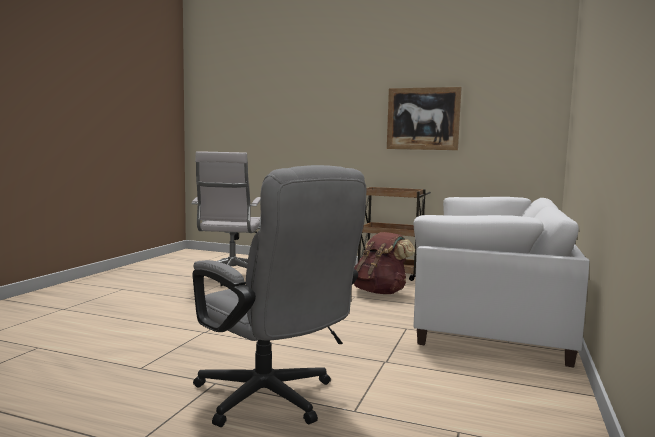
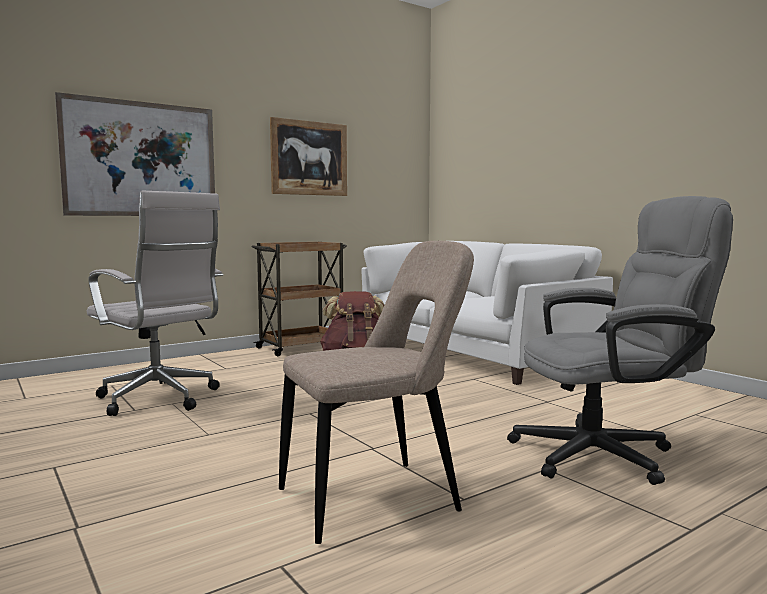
camera: 55 degrees left, 0 degrees up
(126, 348) = (376, 499): none -> beige chair
(297, 127) = (141, 159): none -> picture

